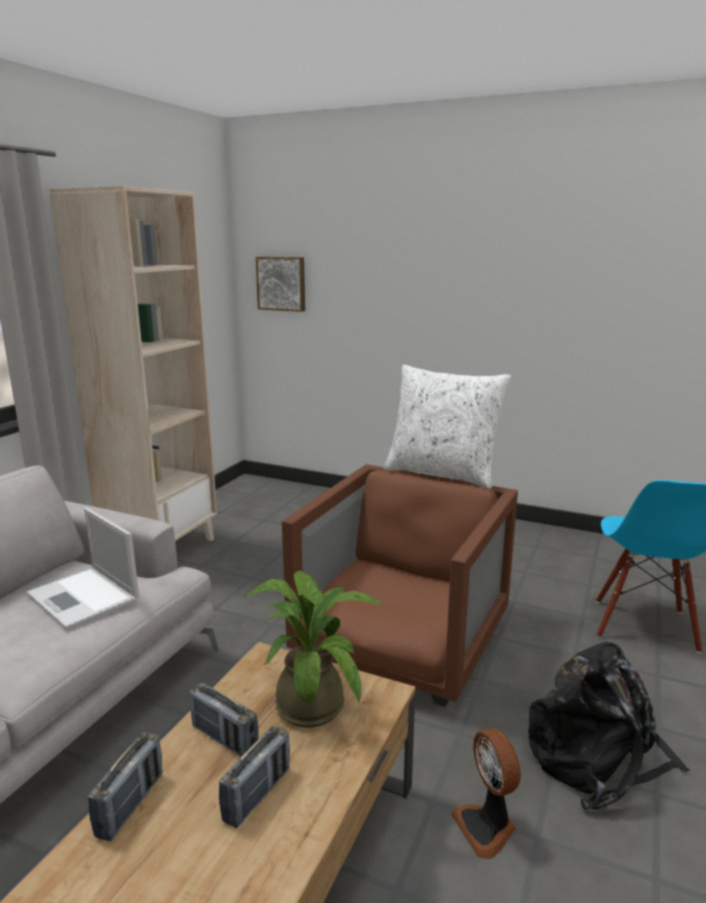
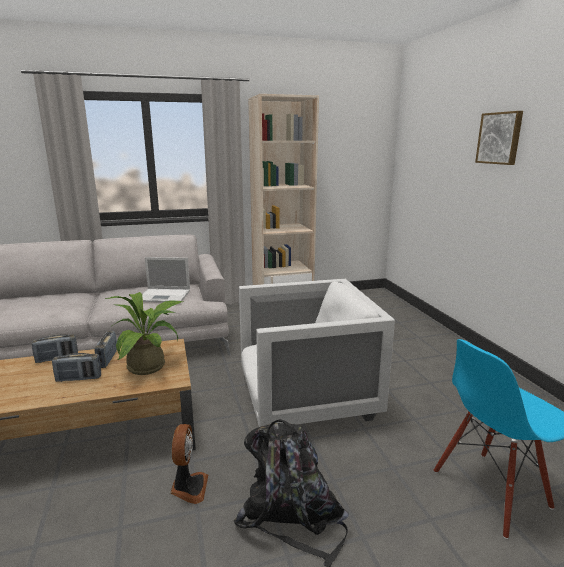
camera: 50 degrees right, 0 degrees up
(84, 598) = (165, 296): laptop -> laptop turned 90 degrees counterclockwise
(281, 283) = (415, 158): picture -> picture (500, 138)
(402, 644) = (305, 398): brown armchair -> white armchair
(442, 473) = (369, 295): white pillow -> none
(487, 827) = (188, 488): fan -> fan turned 150 degrees clockwise

